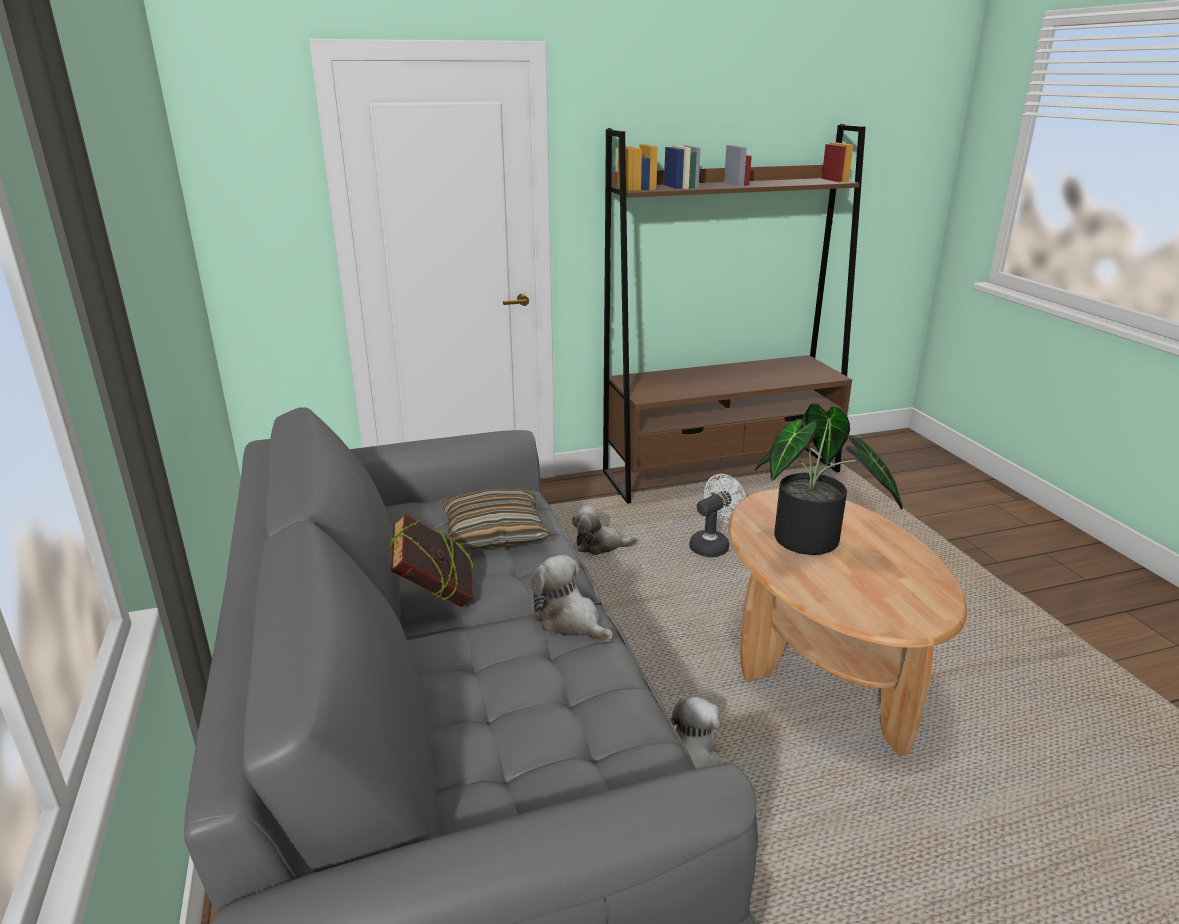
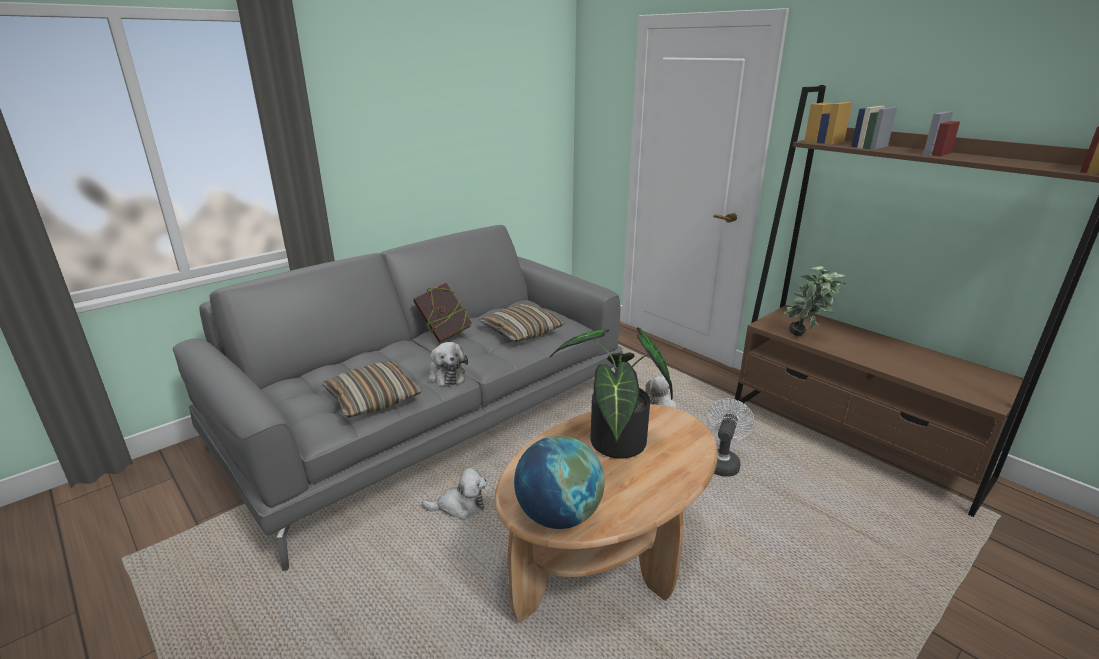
camera: 65 degrees right, 0 degrees up
(569, 621) = (446, 375): plush toy -> plush toy turned 135 degrees clockwise
(595, 703) = (373, 399): none -> pillow
(683, 391) = (805, 337): none -> potted plant
(713, 545) = (722, 462): white fan -> white fan turned 90 degrees counterclockwise
(923, 605) = (558, 515): none -> globe

